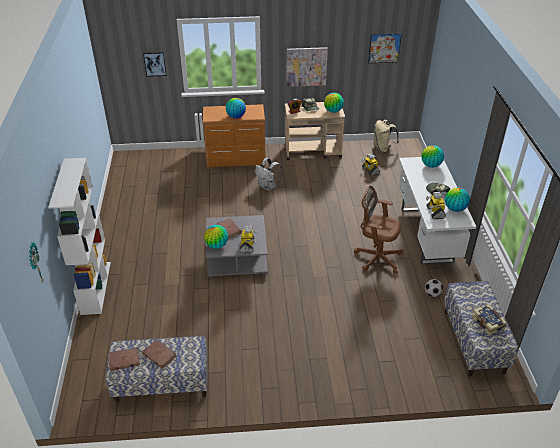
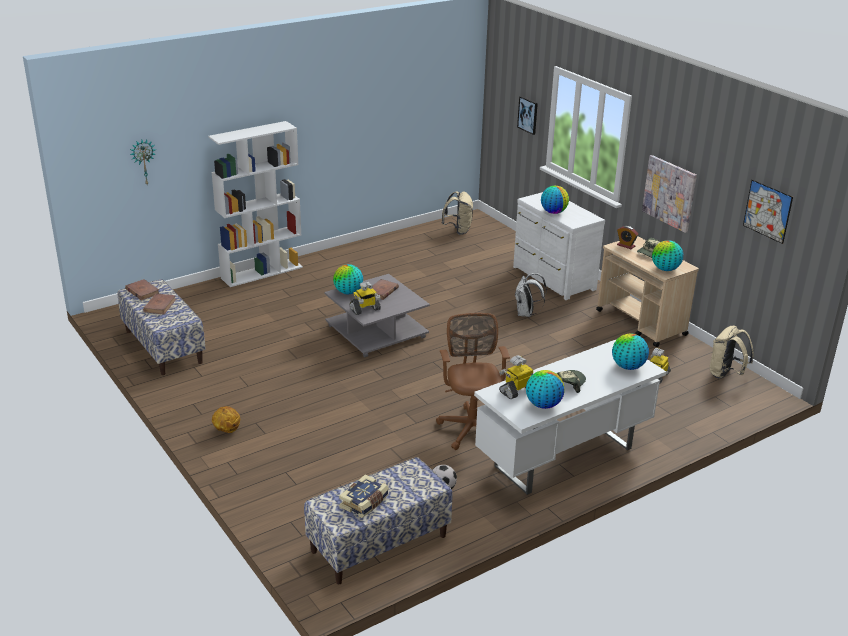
camera: 60 degrees right, 10 degrees down
(135, 171) = (458, 230): none -> beige backpack
(236, 160) = (552, 279): brown dresser -> white dresser
(309, 378) = (226, 430): none -> basketball

